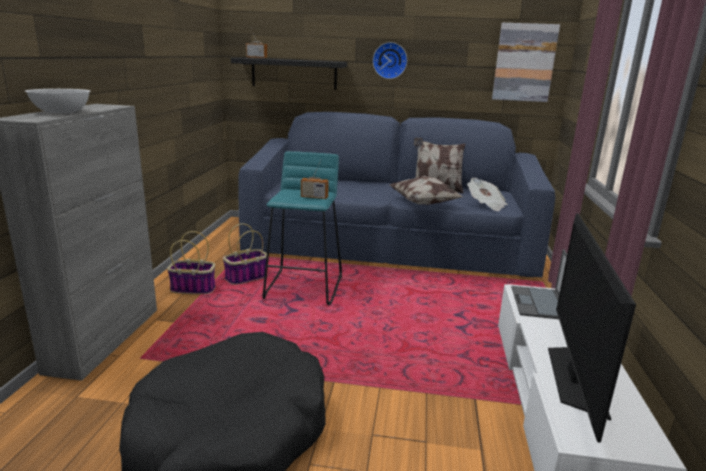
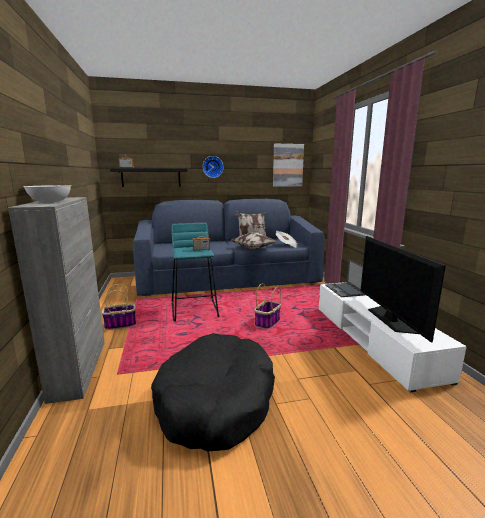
camera: 20 degrees left, 5 degrees down
(246, 278) = (152, 312): basket -> basket (267, 323)

